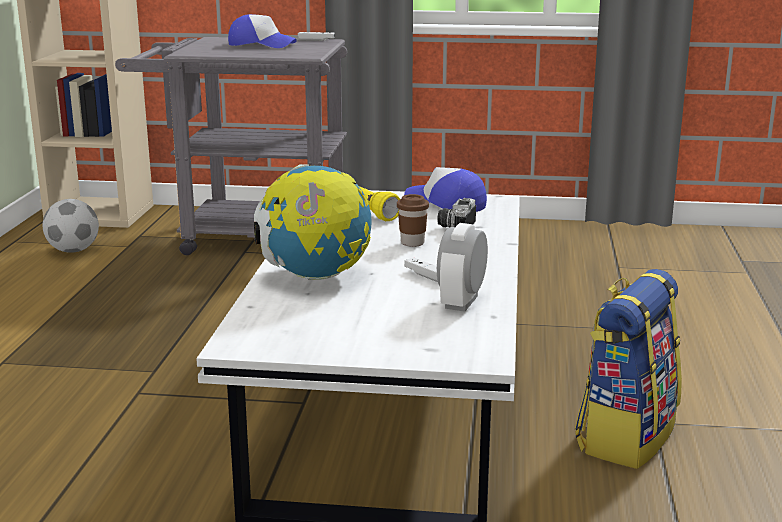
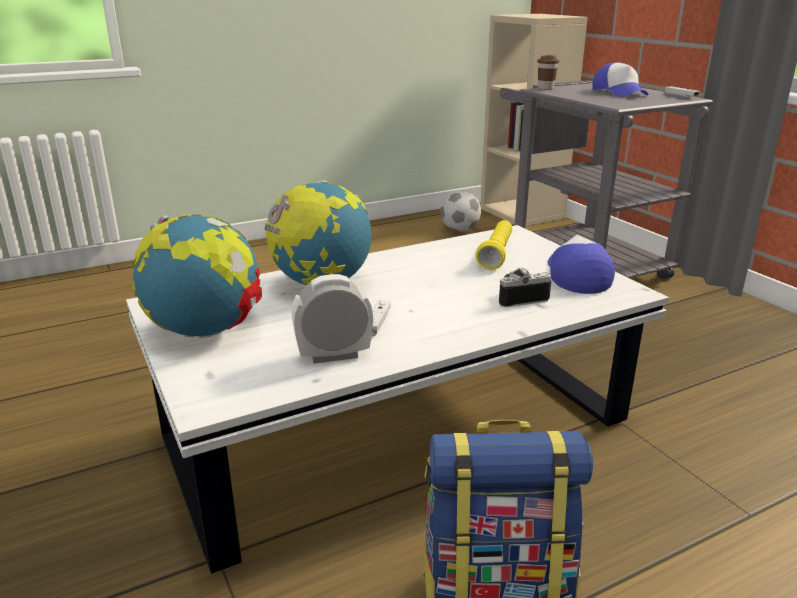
camera: 55 degrees right, 5 degrees up
(342, 336) = (206, 331): none -> globe
(412, 243) = (450, 293): brown cup -> brown cup (545, 89)

